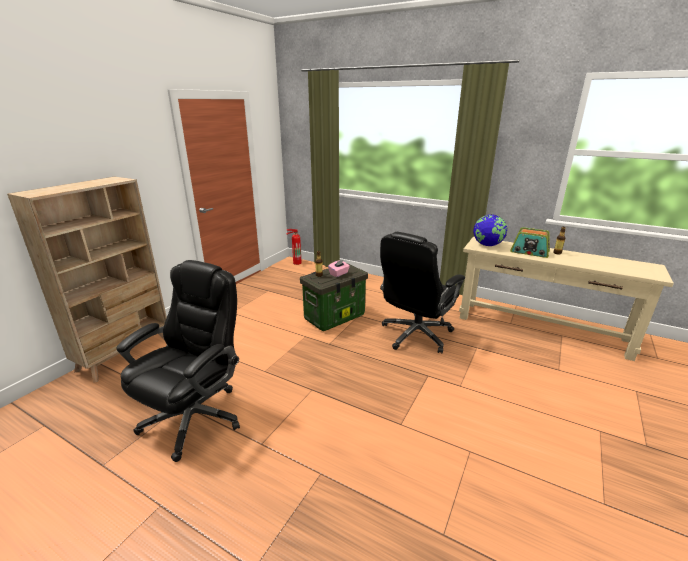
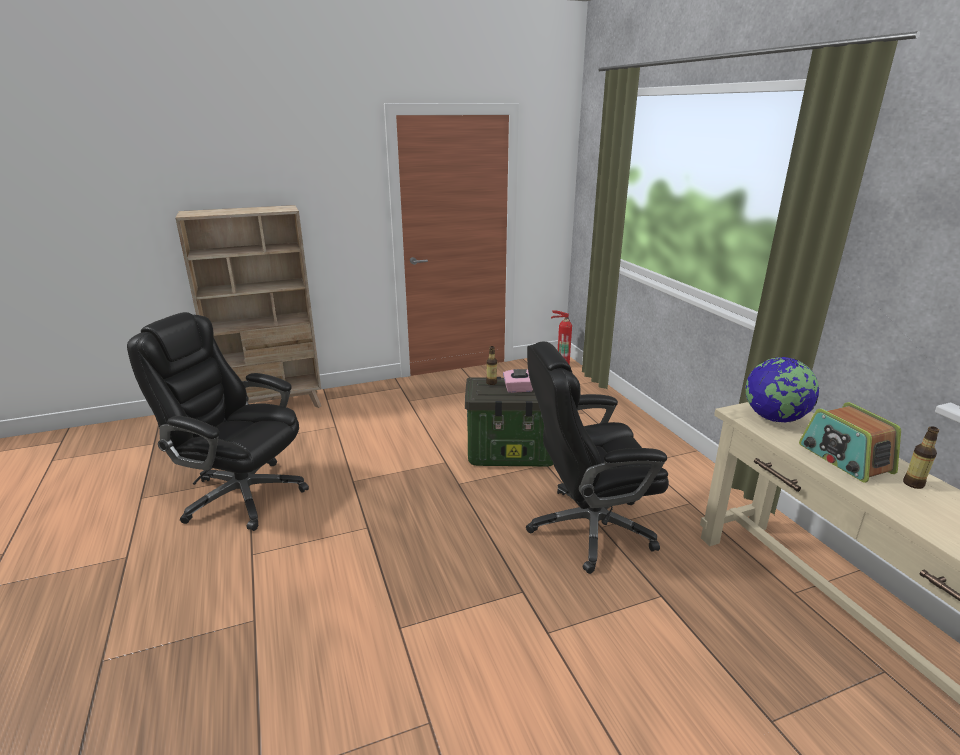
camera: 40 degrees right, 0 degrees up
(195, 417) = (242, 494): black office chair -> black office chair turned 135 degrees counterclockwise

